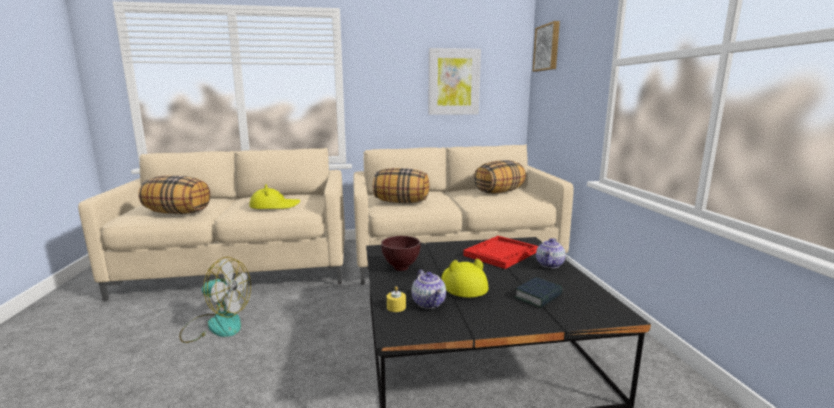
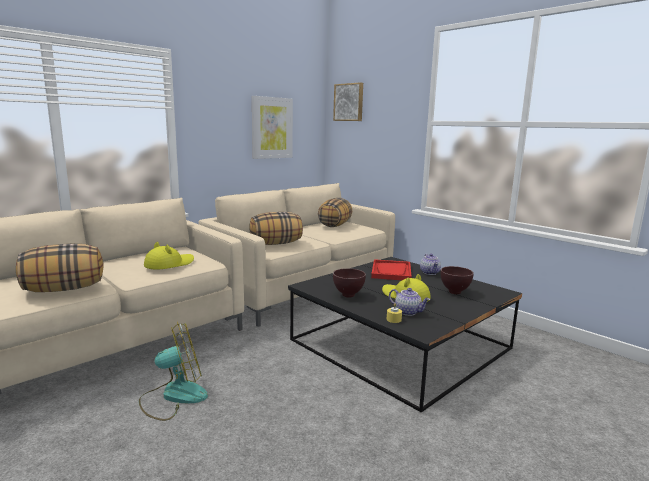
camera: 35 degrees left, 0 degrees up
(538, 296) = (455, 292): book -> brown bowl

